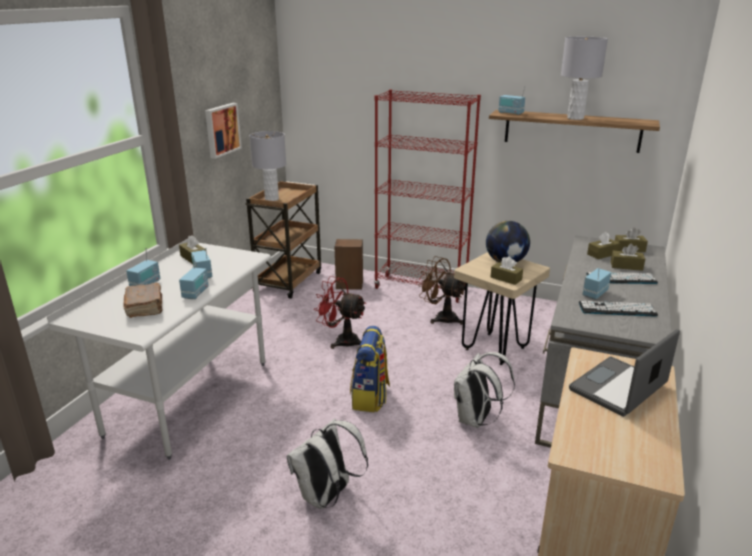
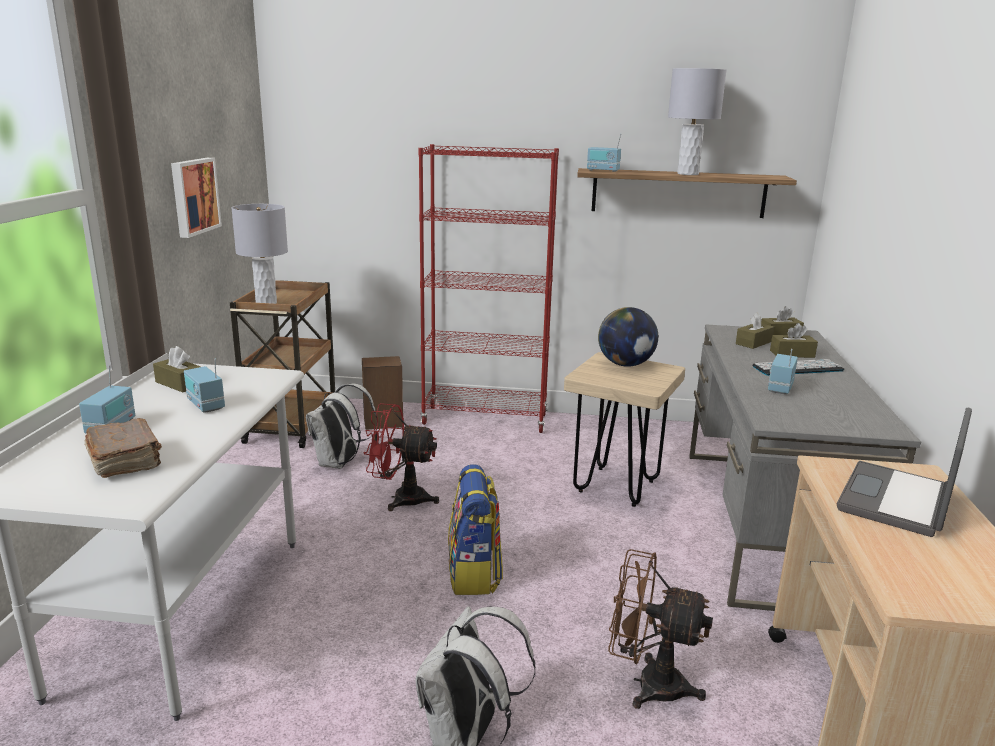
camera: 15 degrees left, 5 degrees down
(196, 293) = (206, 432): radio -> none
(441, 317) = (528, 453): brown fan -> brown fan (647, 683)
(476, 420) = (635, 585): white backpack -> white backpack (339, 463)
(506, 278) = (638, 384): brown tissue box -> none
(617, 309) = (821, 404): keyboard -> none

